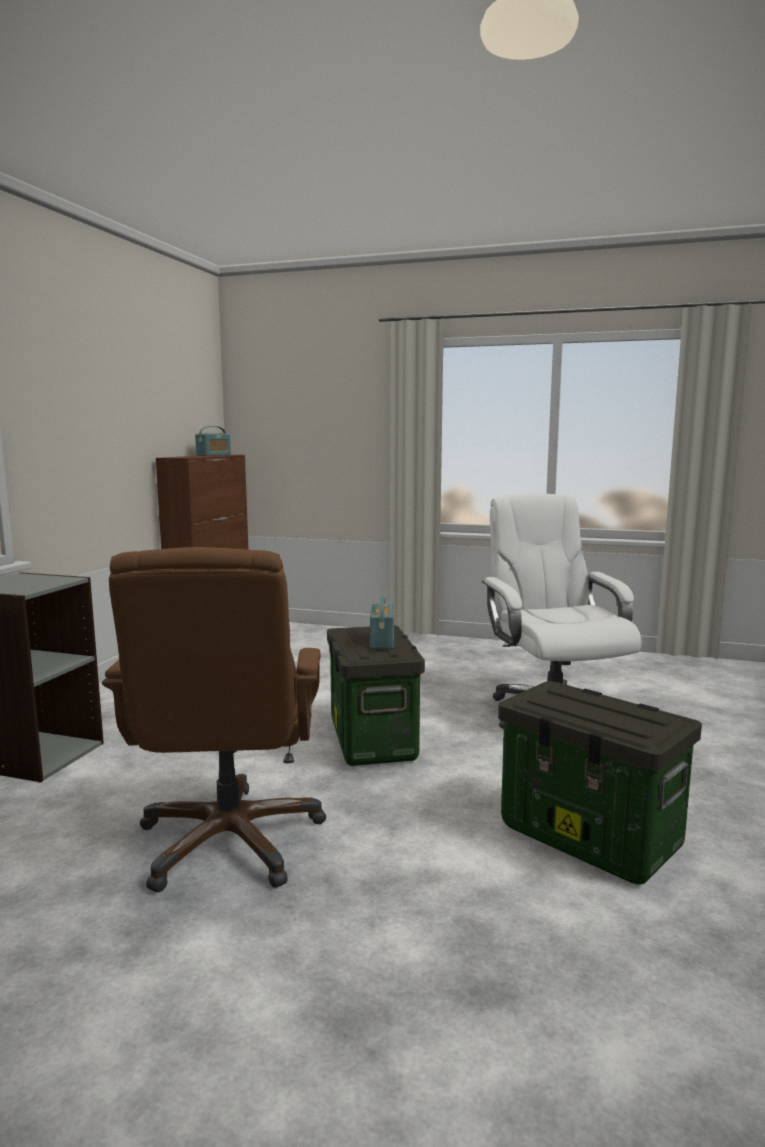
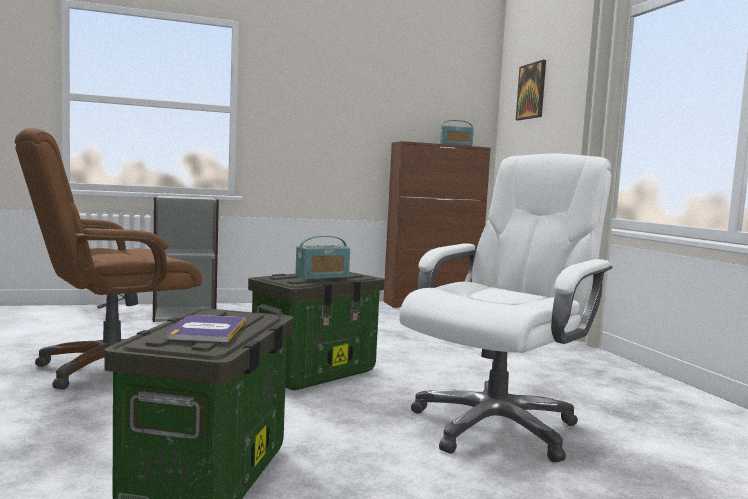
camera: 55 degrees right, 5 degrees down
(286, 395) = (531, 91): none -> picture
(612, 712) = (207, 330): none -> book

